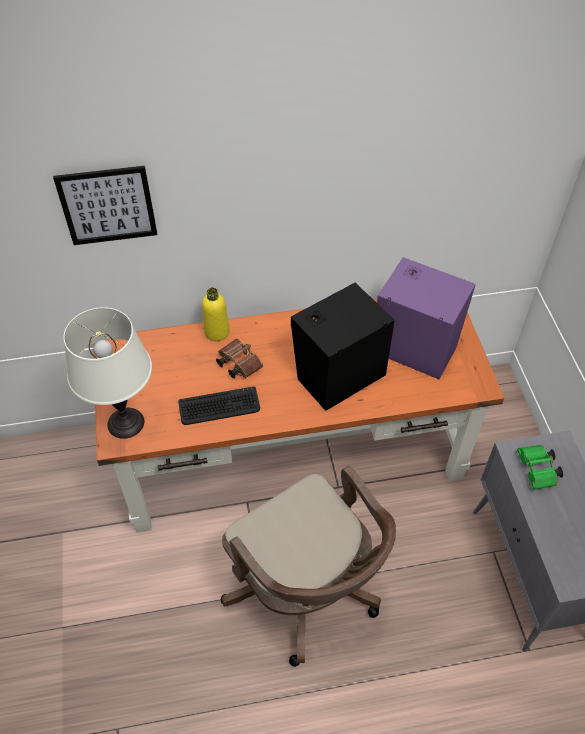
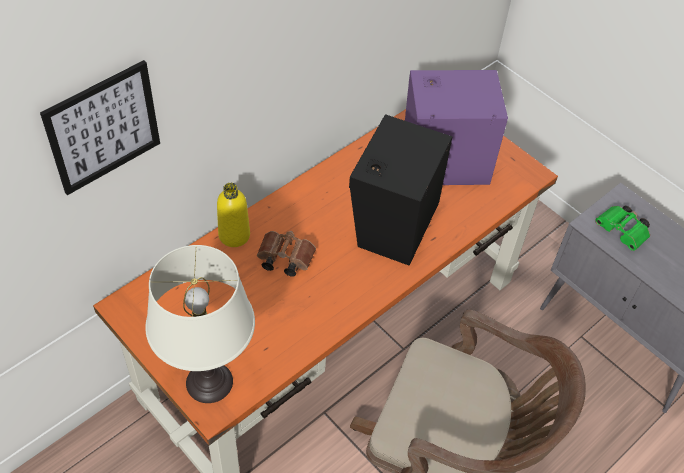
camera: 35 degrees left, 0 degrees up
(219, 407) = (299, 313): keyboard -> none

